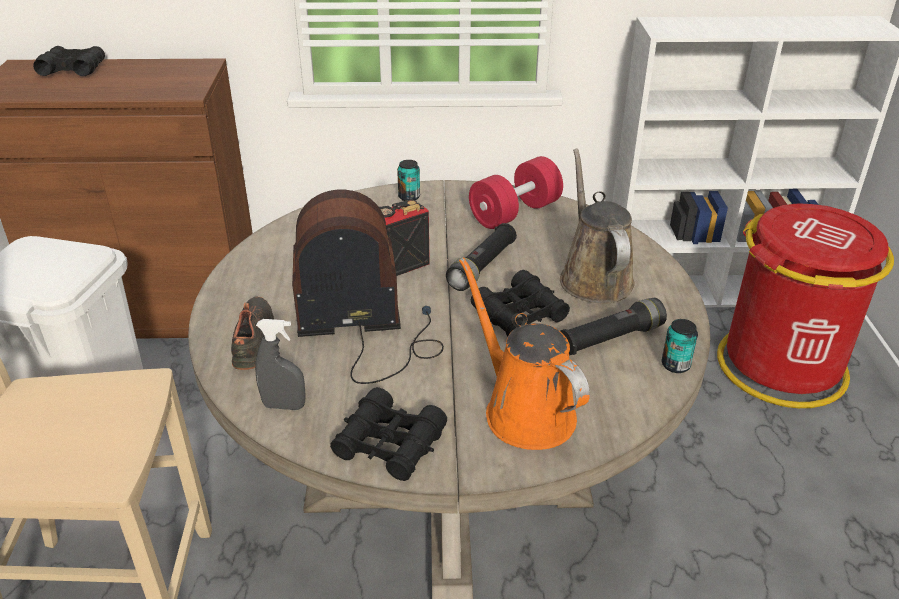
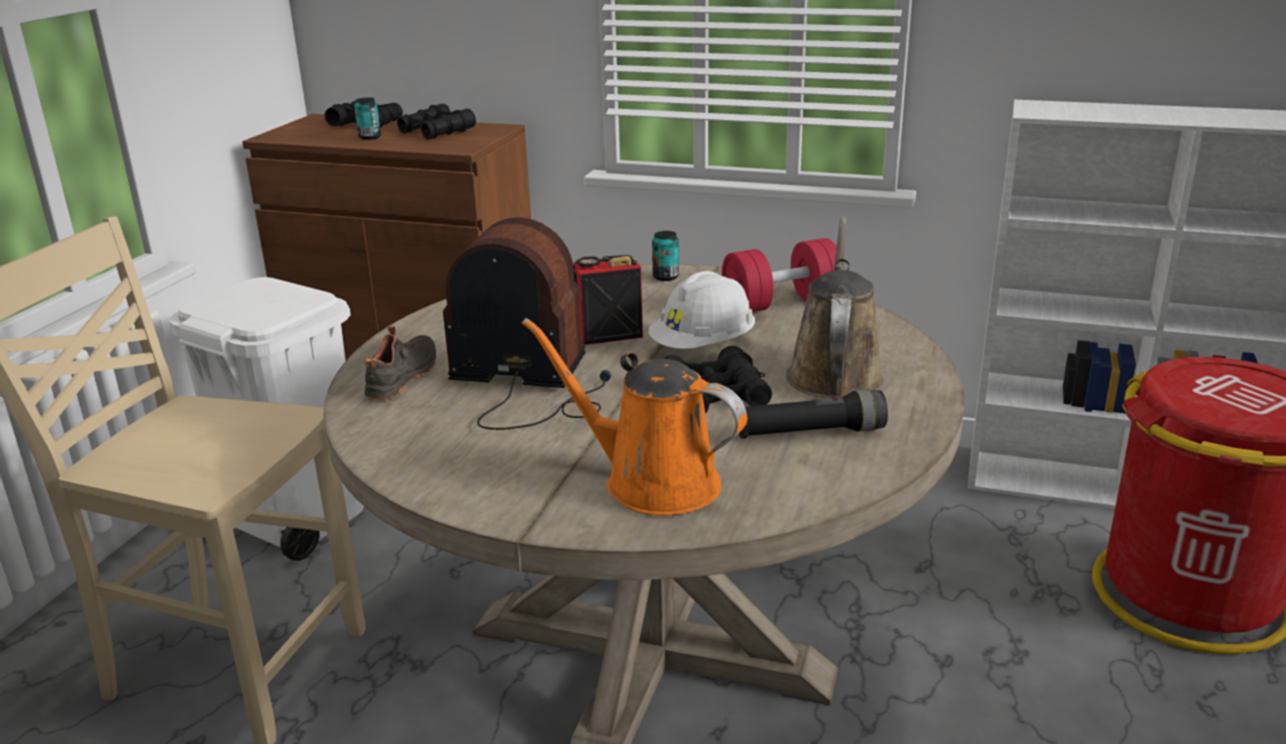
camera: 20 degrees right, 10 degrees down
(284, 406) = (391, 436): grey spray bottle -> none
(389, 444) = (476, 486): black binoculars -> black binoculars (436, 132)
(482, 267) = (703, 347): black flashlight -> white hard hat
(524, 410) = (651, 482): orange watering can -> orange watering can turned 45 degrees counterclockwise
(675, 365) = (876, 469): can -> can (369, 137)

